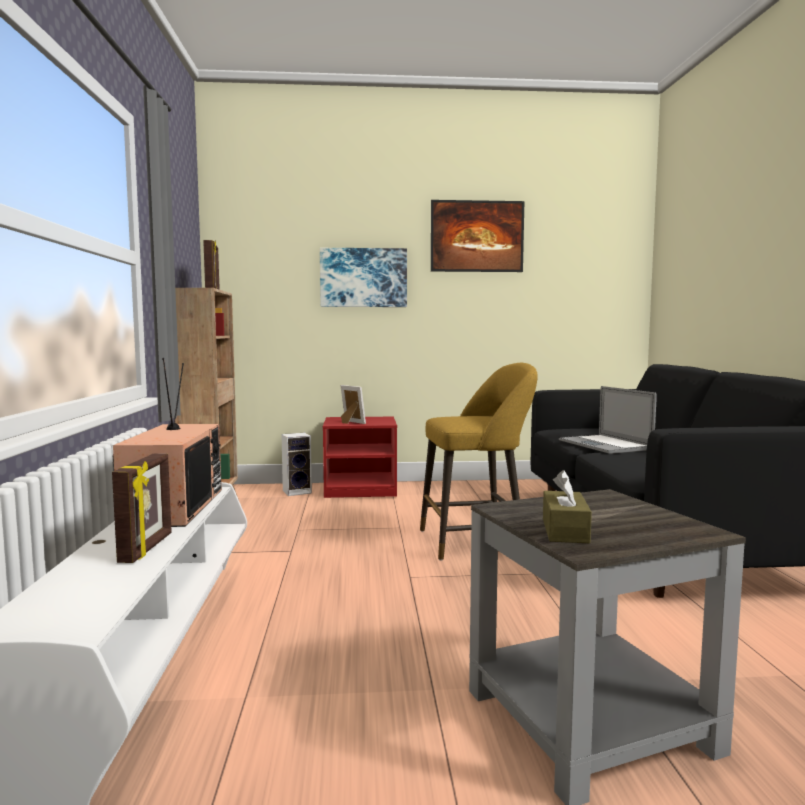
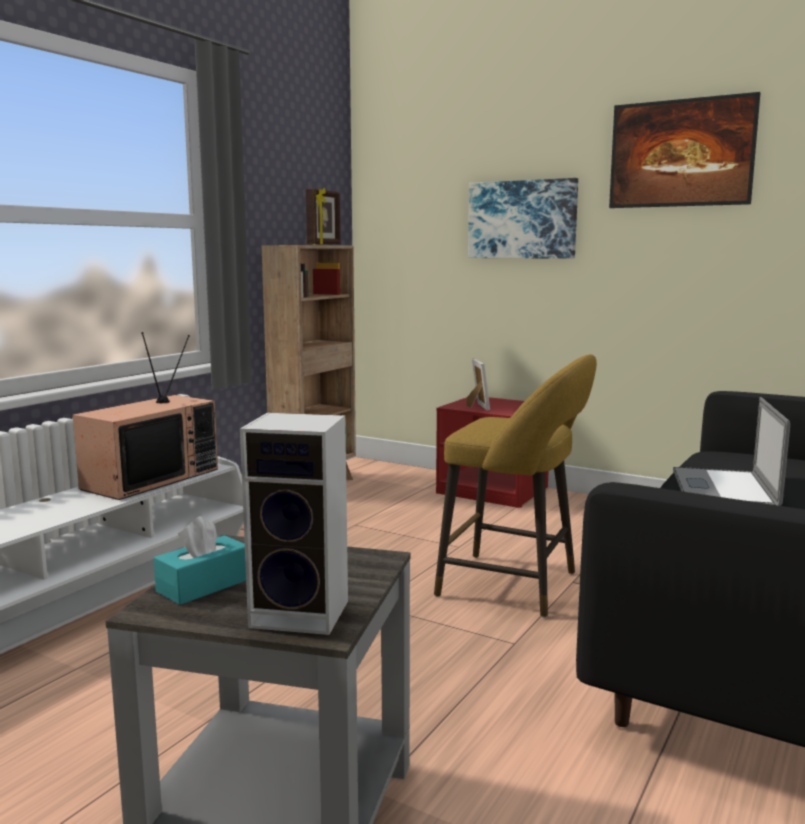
camera: 35 degrees right, 5 degrees up
(147, 548) = (57, 514): picture frame -> none
(298, 491) = (423, 481): speaker -> speaker (304, 613)
(565, 530) = (204, 585): brown tissue box -> turquoise tissue box

